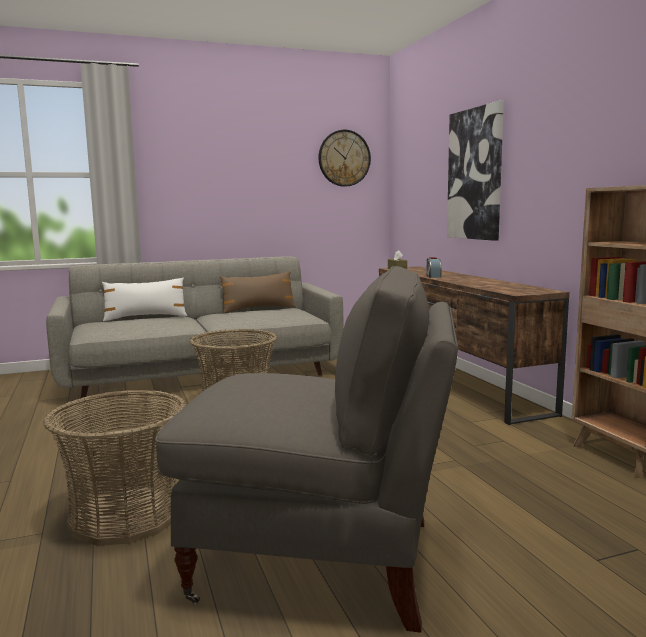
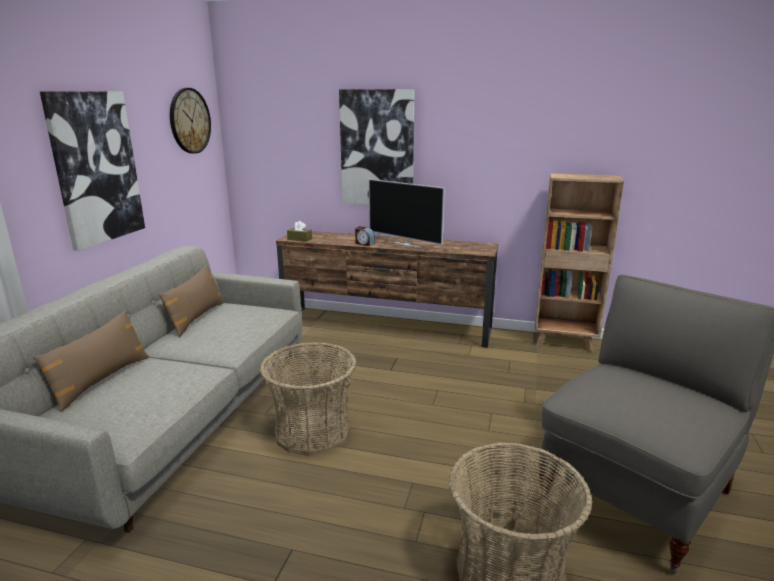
camera: 55 degrees left, 10 degrees up
(145, 317) = (101, 380): white pillow -> brown pillow
(231, 185) = (96, 168): none -> picture
(466, 280) = (406, 244): none -> television

